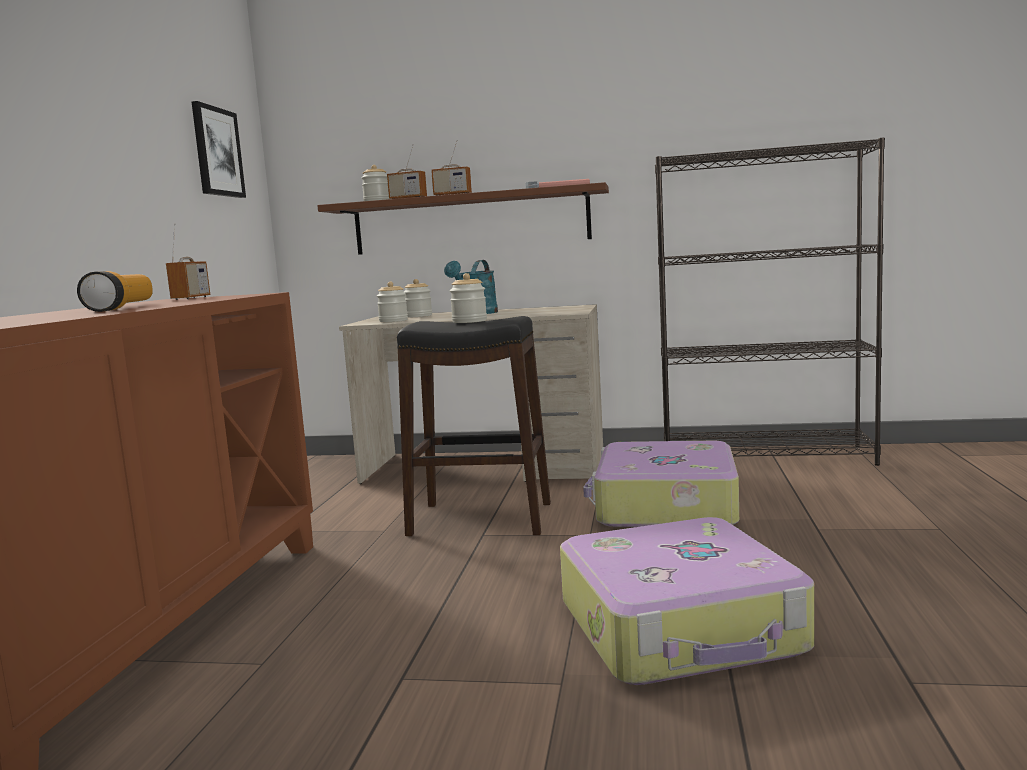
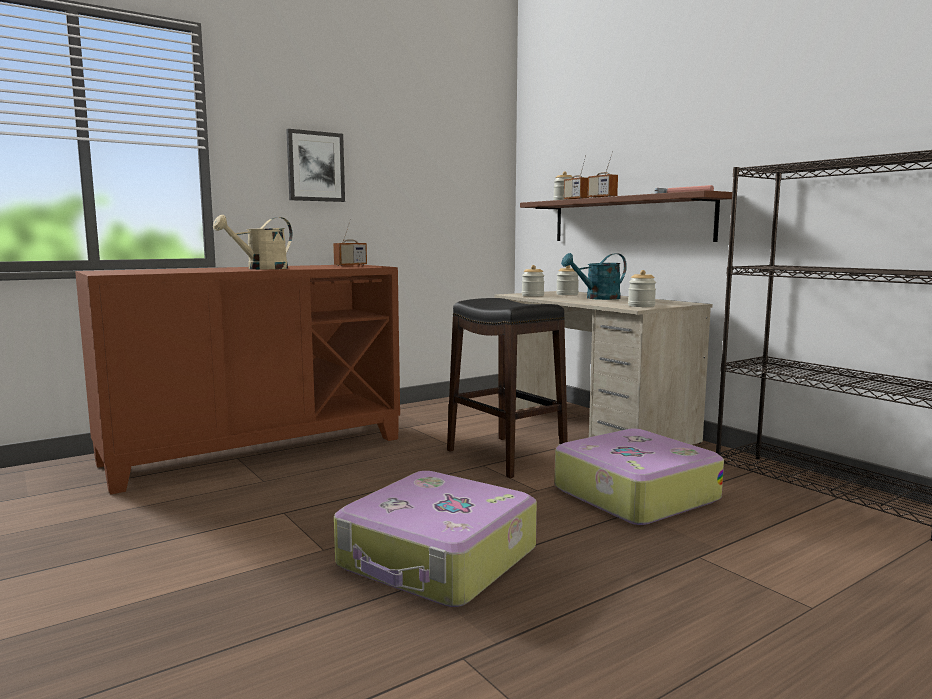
camera: 45 degrees right, 0 degrees up
(122, 308) = (261, 268): flashlight -> beige watering can
(217, 152) = (459, 165): picture -> picture (315, 166)
(469, 321) = (508, 302): jar -> jar (641, 306)

